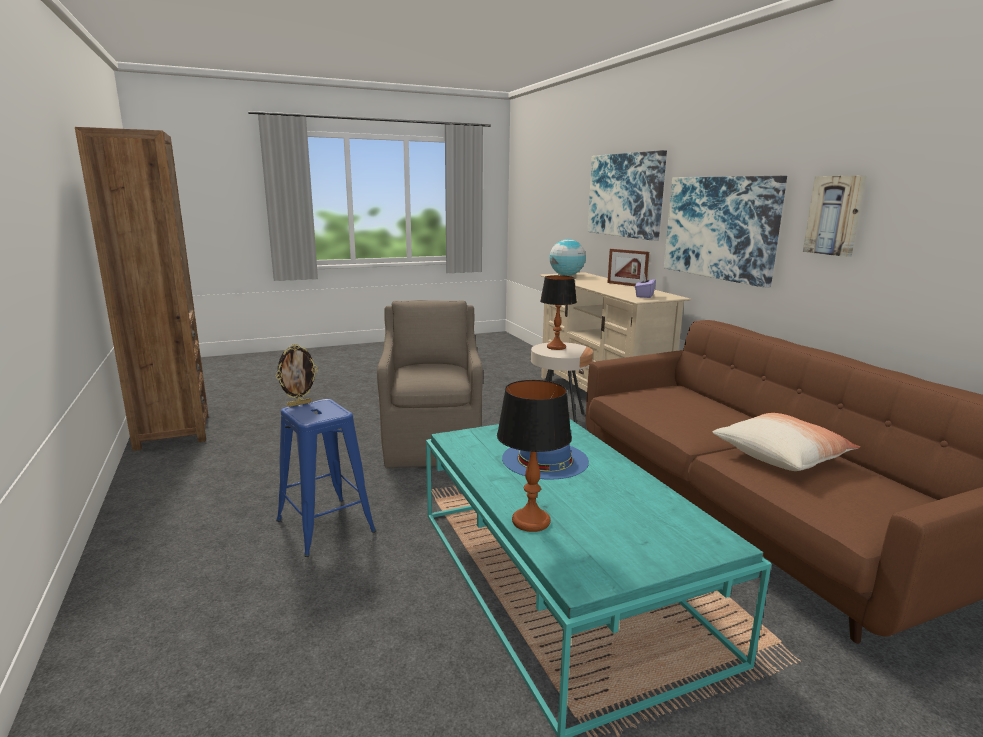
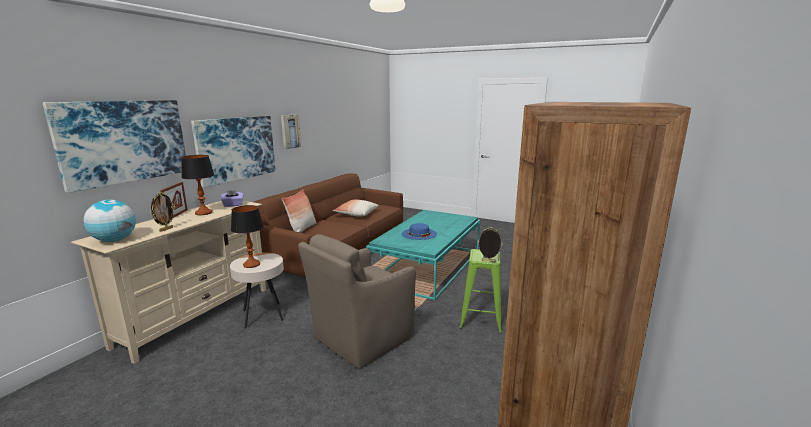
camera: 130 degrees left, 0 degrees up
(325, 526) = (481, 318): blue stool -> green stool
(530, 521) = (458, 226): table lamp -> table lamp (204, 213)
(576, 281) = (166, 229): none -> picture frame
(704, 398) = (302, 229): none -> pillow

